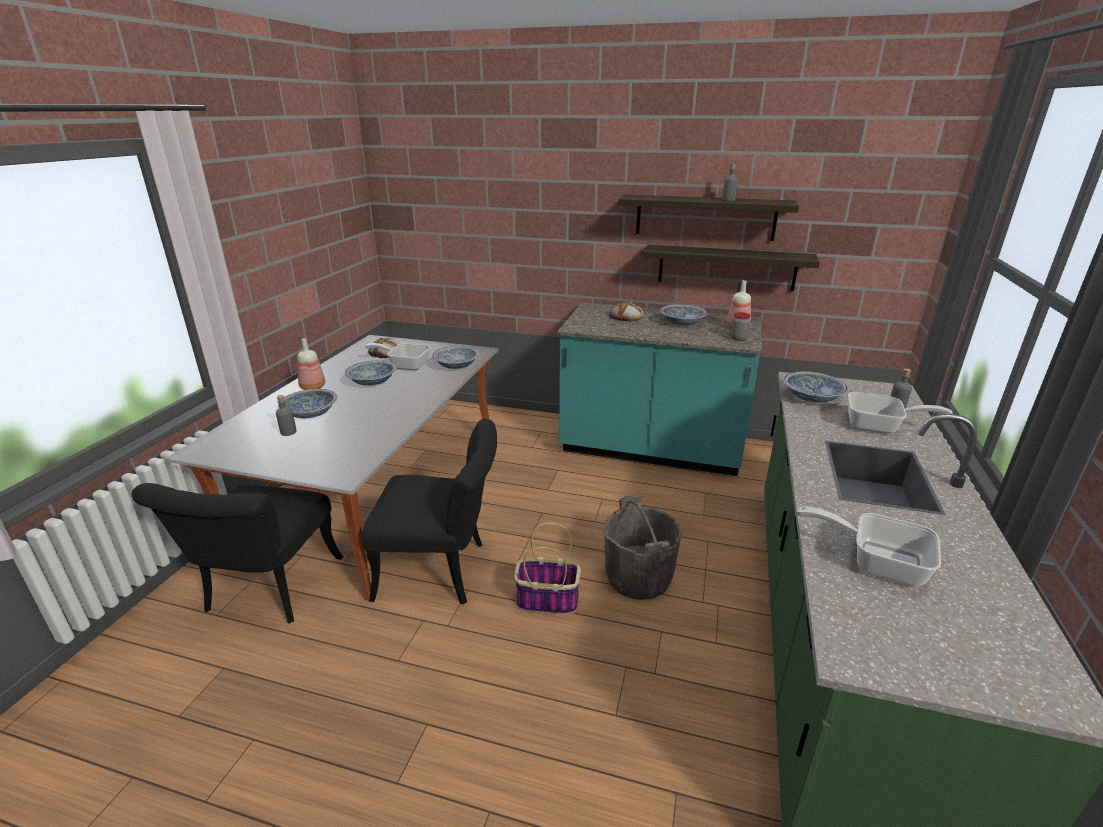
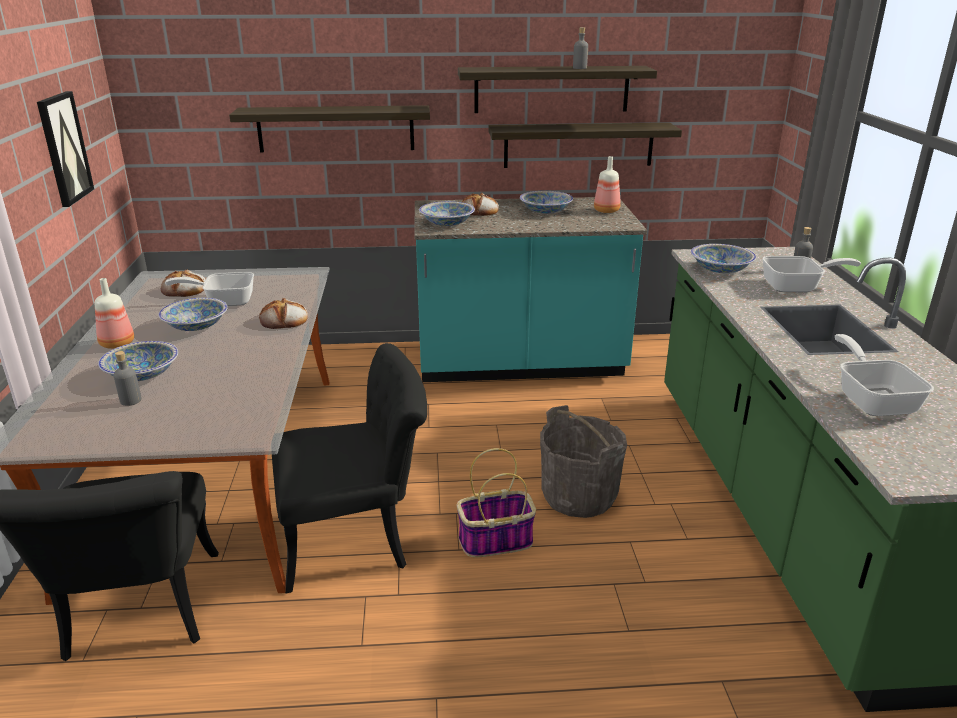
camera: 20 degrees left, 0 degrees up
(313, 241) = (64, 148): none -> picture
(435, 386) = (284, 320): none -> bread
(456, 365) = (292, 293): bowl -> bowl (447, 223)
(524, 239) = (336, 128): none -> shelf
(738, 338) = (615, 221): jar -> none
(876, 561) = (872, 399): frying pan -> frying pan turned 75 degrees clockwise

